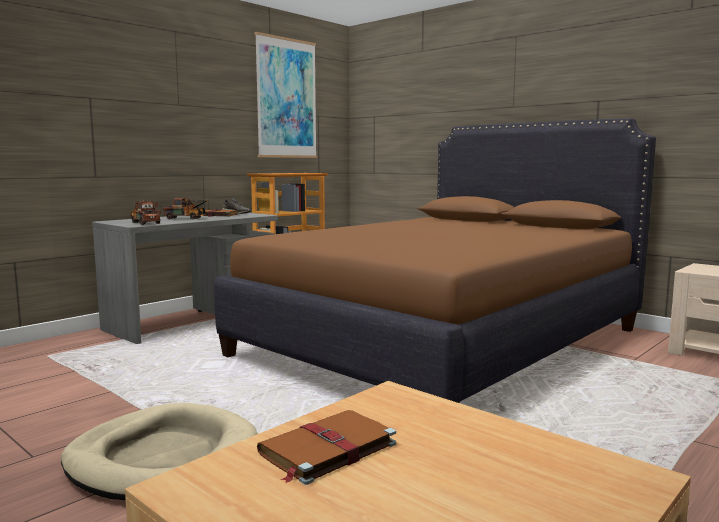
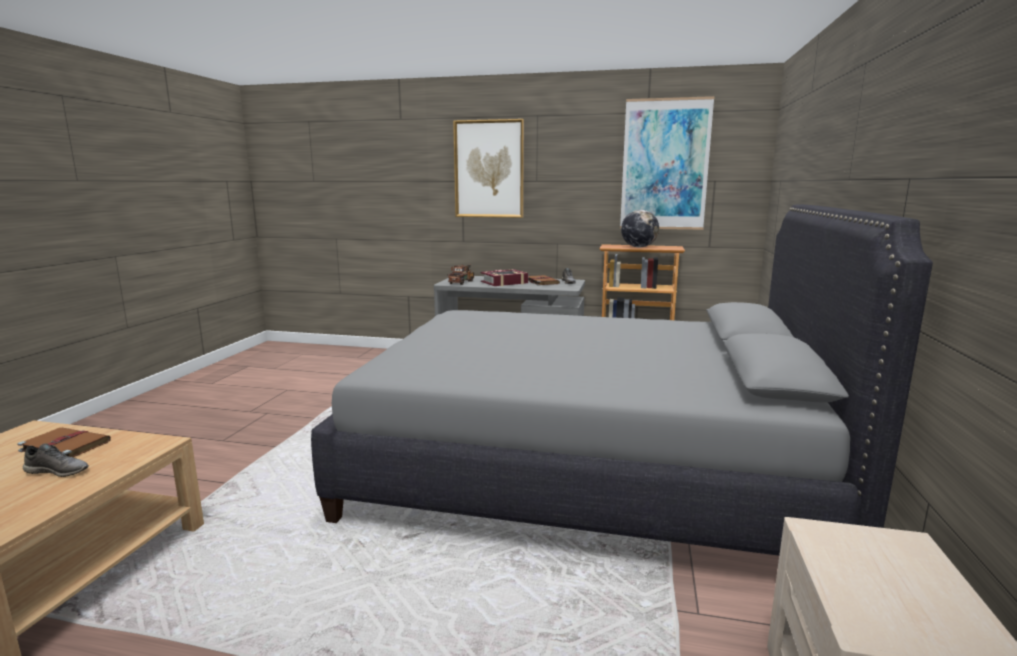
camera: 60 degrees right, 5 degrees up
(126, 86) = (489, 169): none -> picture
(163, 458) = (256, 440): beige dog bed -> none
(187, 218) = (504, 282): toy truck -> book
(289, 173) = (638, 247): none -> globe
(434, 447) = (58, 471): none -> grey shoe
(443, 341) = (584, 467): brown bed -> grey bed

